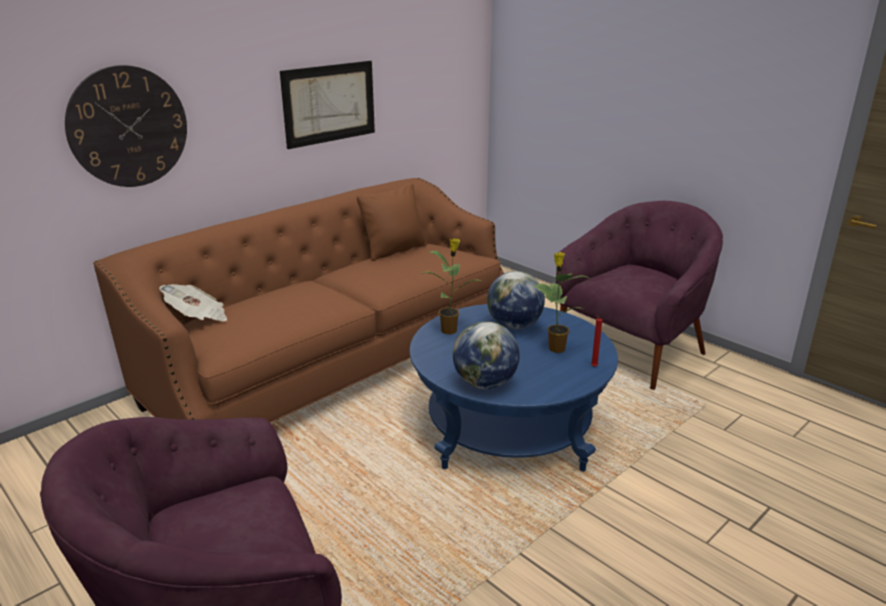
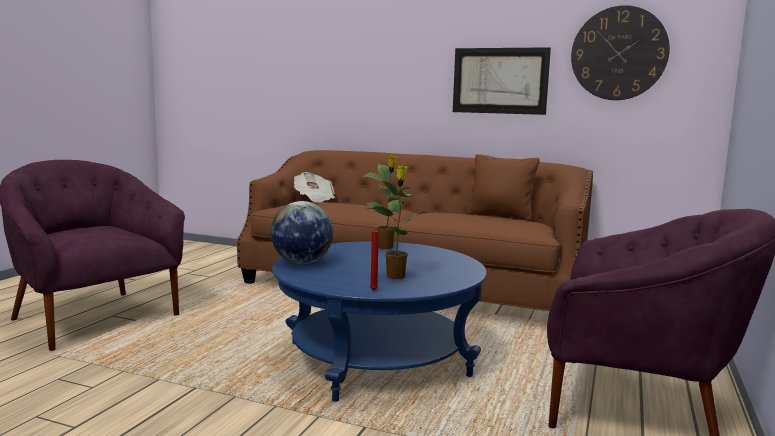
camera: 65 degrees right, 15 degrees down
(128, 127) = (341, 74): wall clock -> wall clock (619, 53)
(514, 325) = (424, 261): globe -> none

